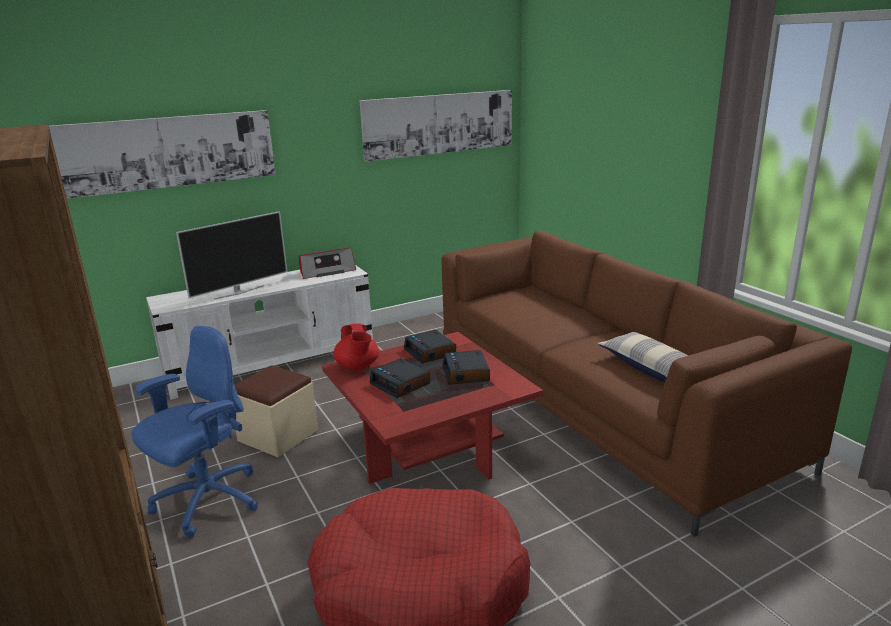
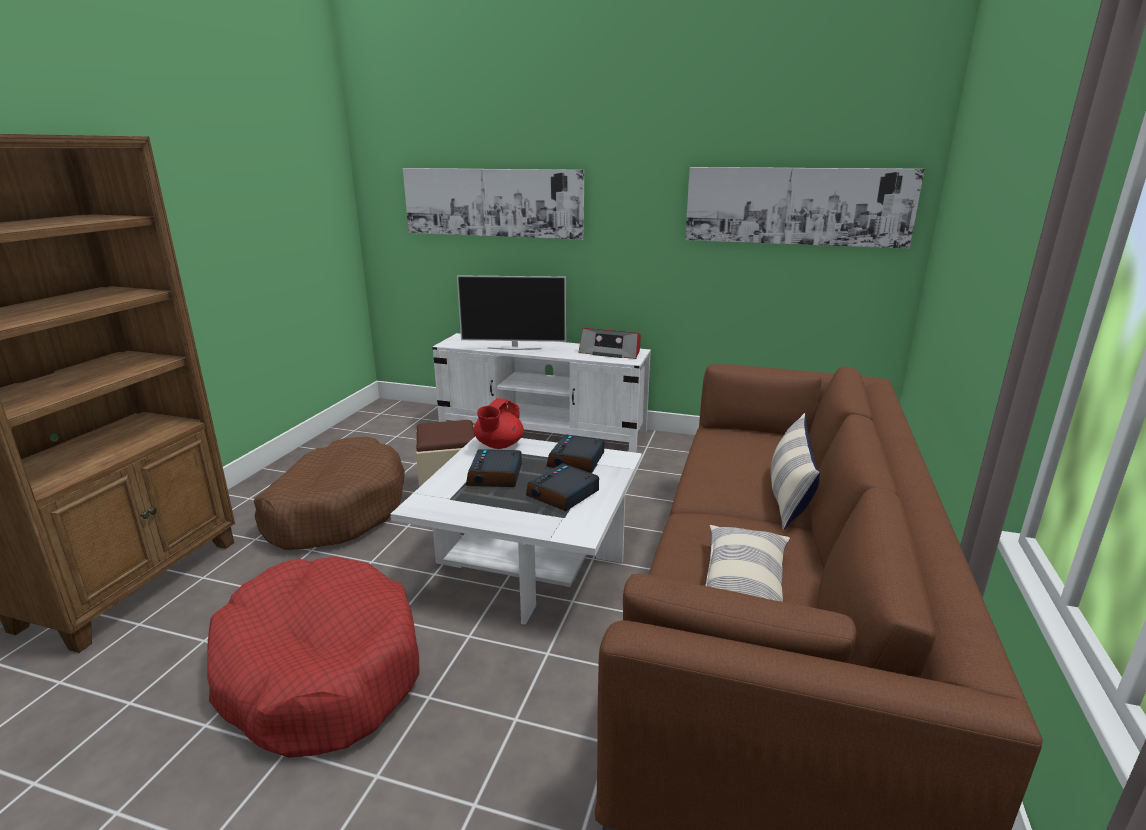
camera: 45 degrees right, 0 degrees up
(206, 501) = (336, 510): blue office chair -> brown dog bed
(430, 447) = (529, 562): red coffee table -> white coffee table
(581, 318) = (789, 495): none -> pillow

